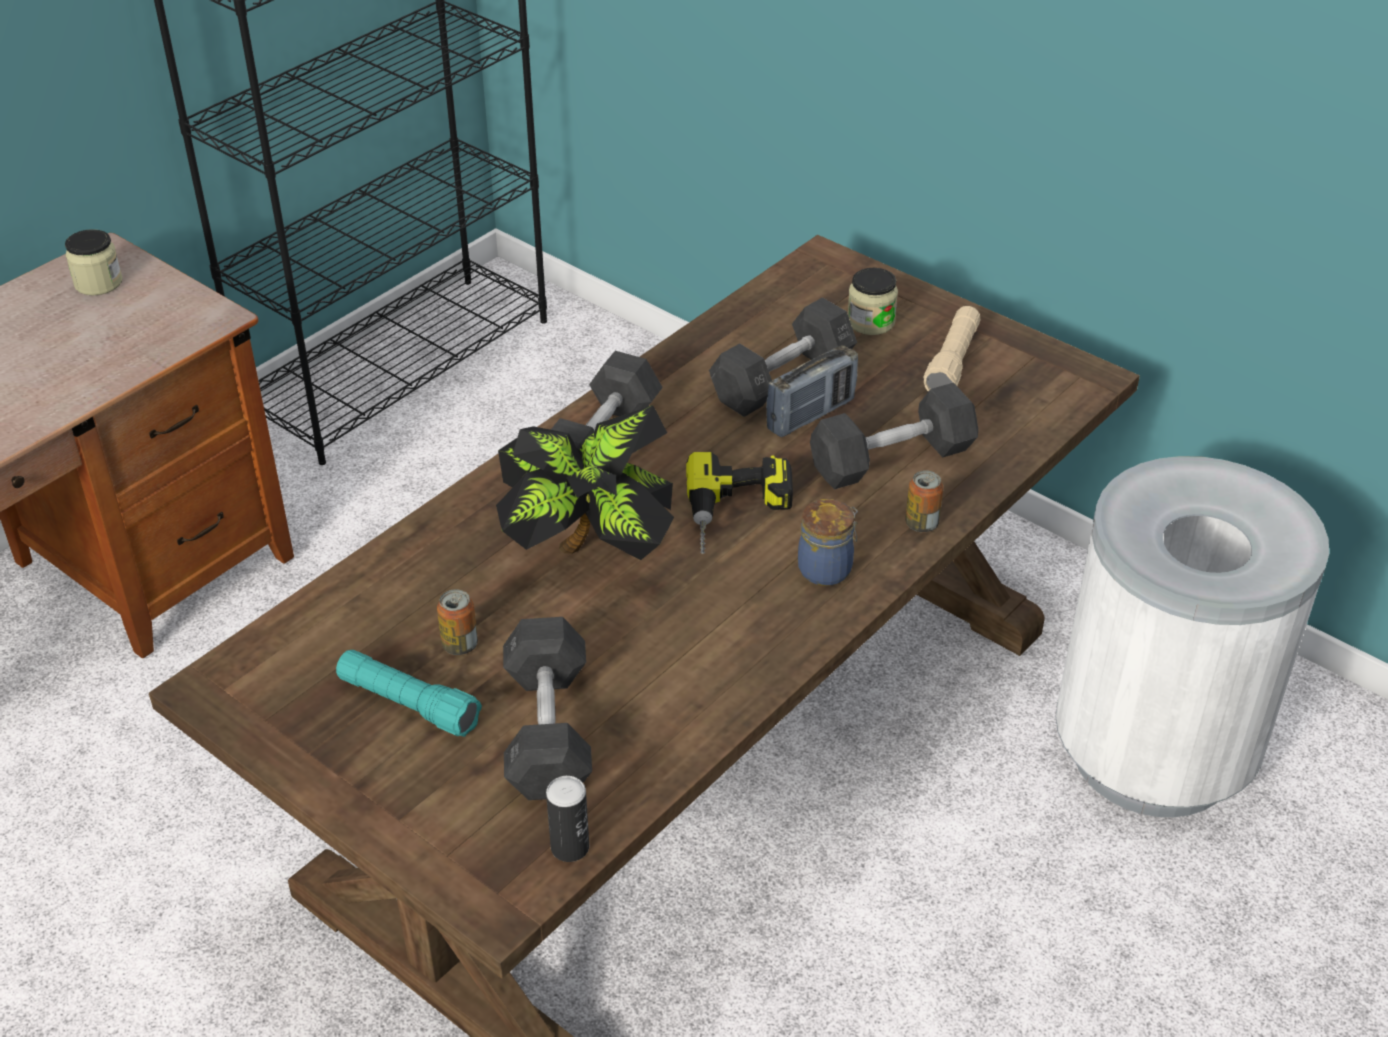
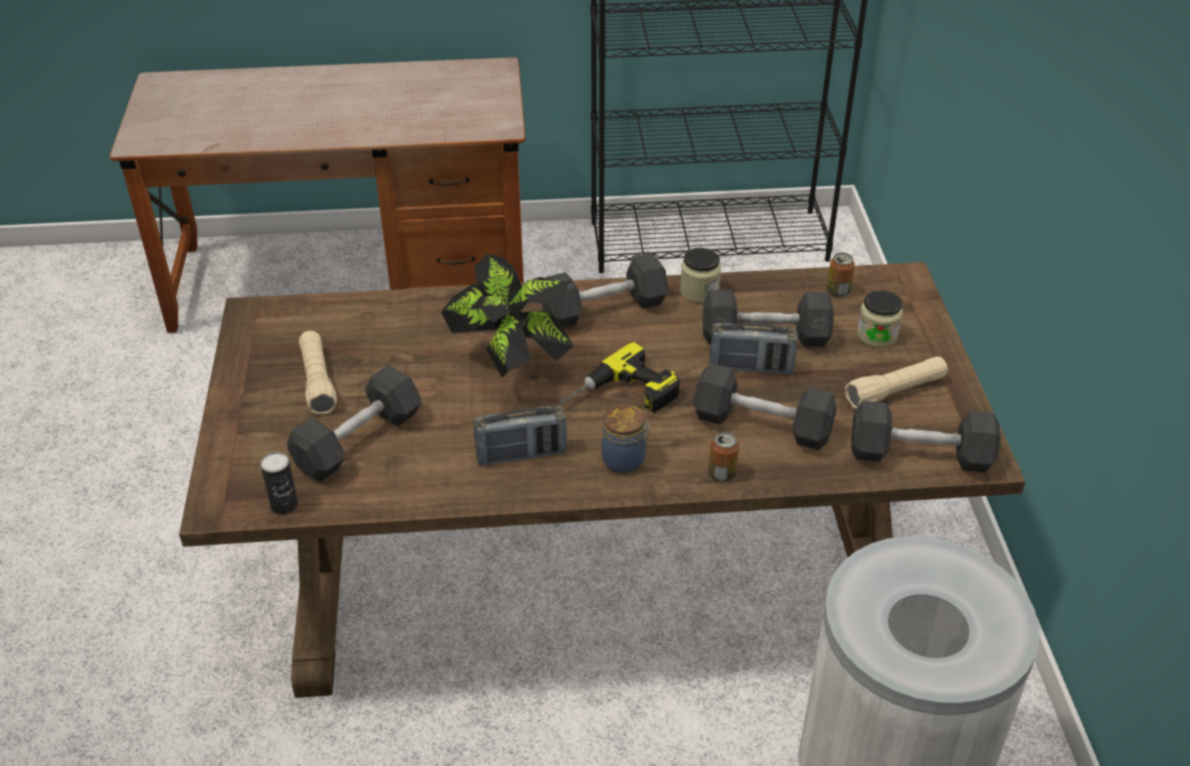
camera: 45 degrees right, 0 degrees up
(98, 283) = (474, 81): jar -> jar (699, 291)
(408, 704) = (317, 381): turquoise flashlight -> beige flashlight
(460, 645) = (381, 368): can -> can (838, 292)
(728, 629) = (521, 455): none -> radio
(1043, 404) = (920, 455): none -> grey dumbbell

